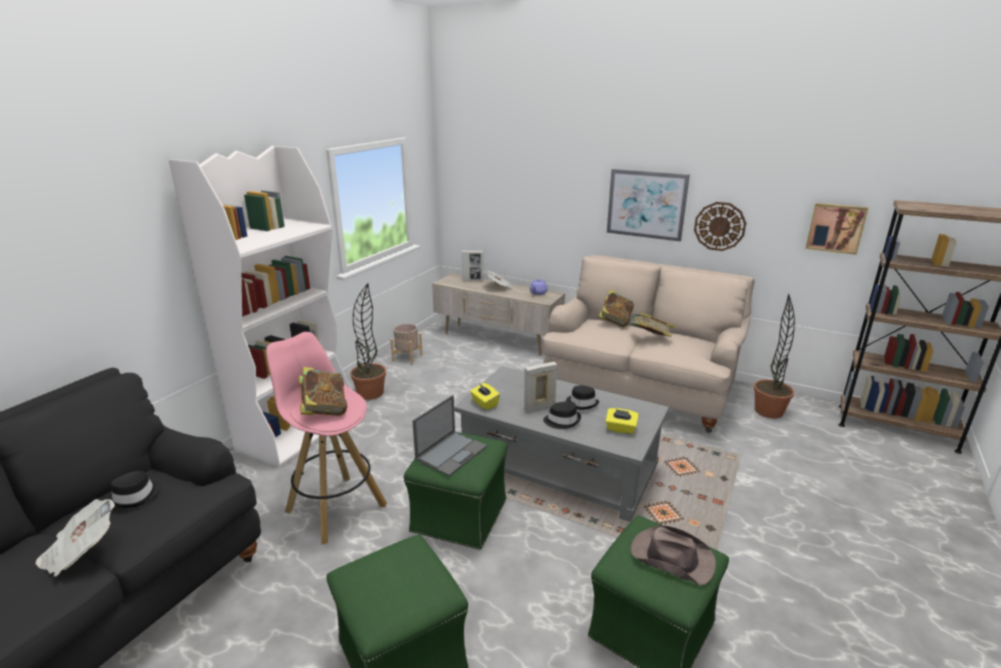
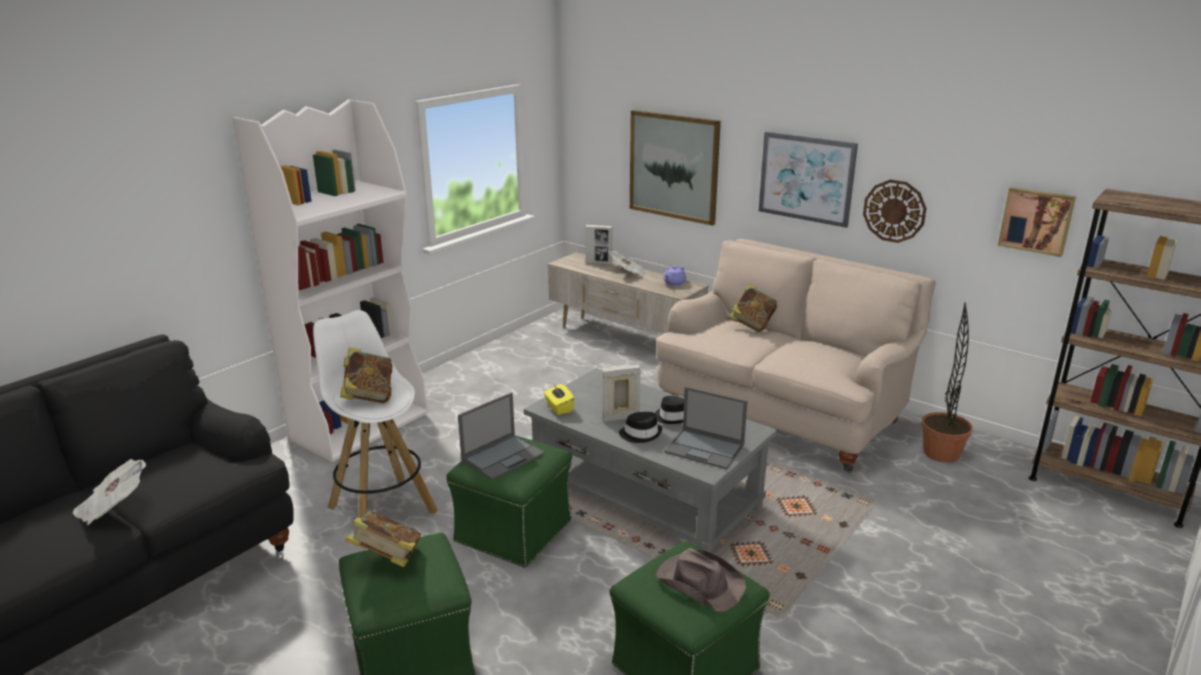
camera: 10 degrees right, 0 degrees up
(136, 496) = (170, 464): black hat -> none
(335, 507) = (381, 509): pink stool -> white stool
(370, 393) = (453, 391): potted plant -> none
(407, 358) = (508, 354): beige planter -> none
(533, 200) = (674, 166): none -> picture
(620, 429) = (705, 449): yellow tissue box -> laptop
(649, 338) = (785, 348): book -> book (387, 559)

